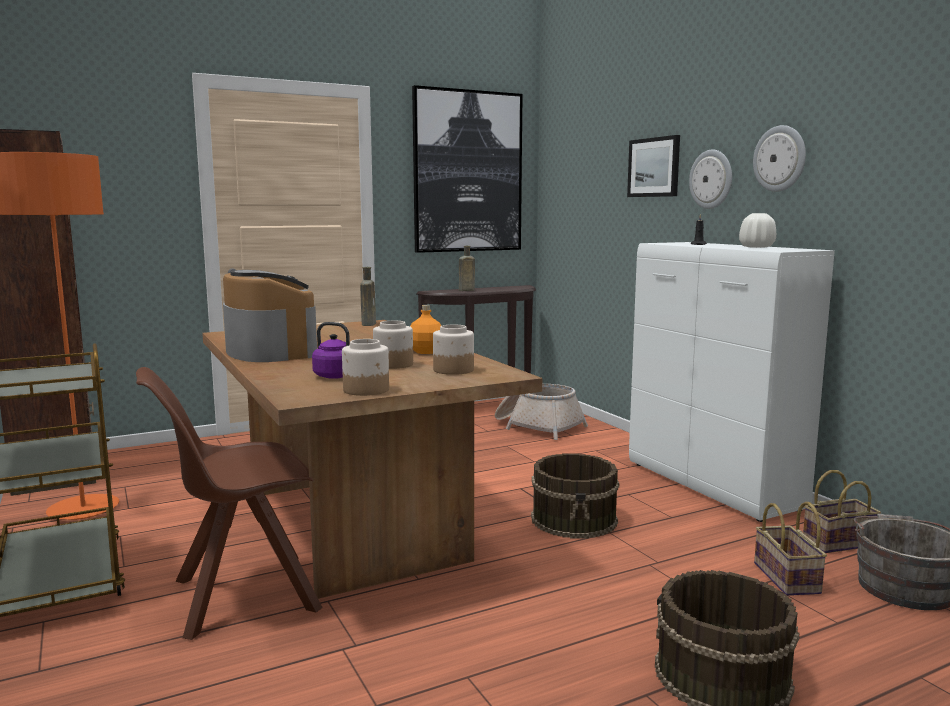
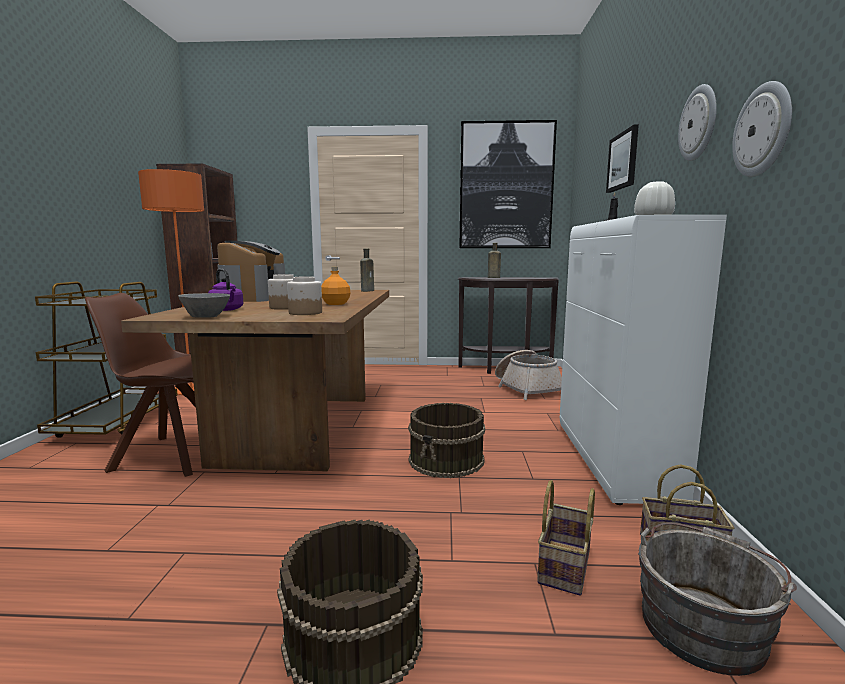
camera: 30 degrees right, 0 degrees up
(366, 390) = (207, 317): jar -> grey bowl
(711, 179) = (654, 161): wall clock -> wall clock (763, 130)

